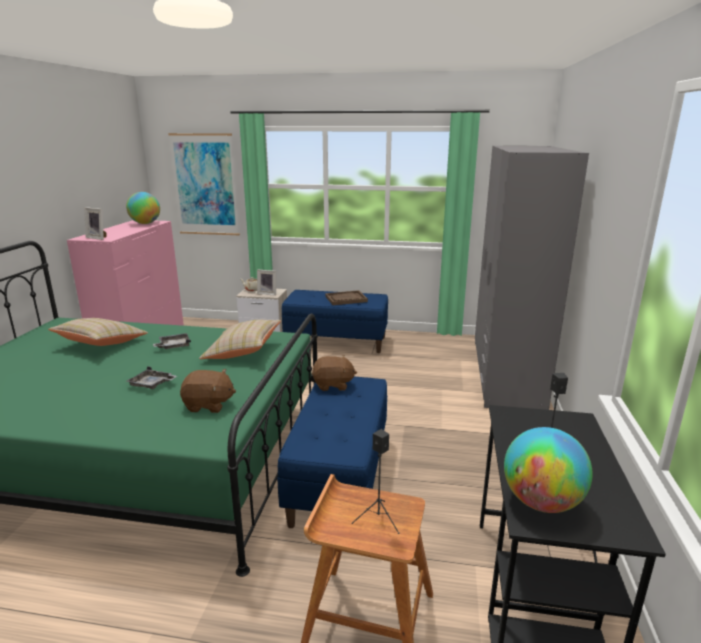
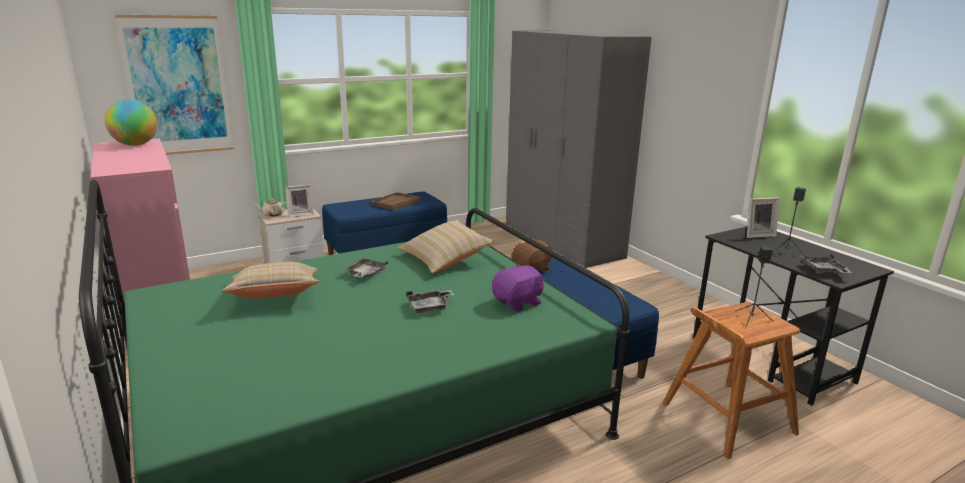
camera: 40 degrees left, 0 degrees up
(98, 238) = (136, 168): picture frame -> picture frame (757, 235)
(208, 405) = (518, 303): brown plush toy -> purple plush toy
(541, 502) = (823, 270): globe -> grey tray

